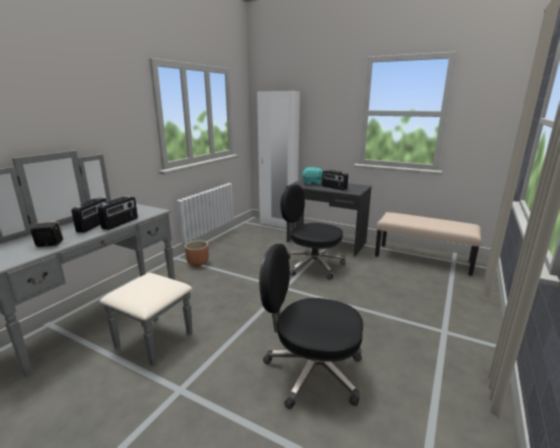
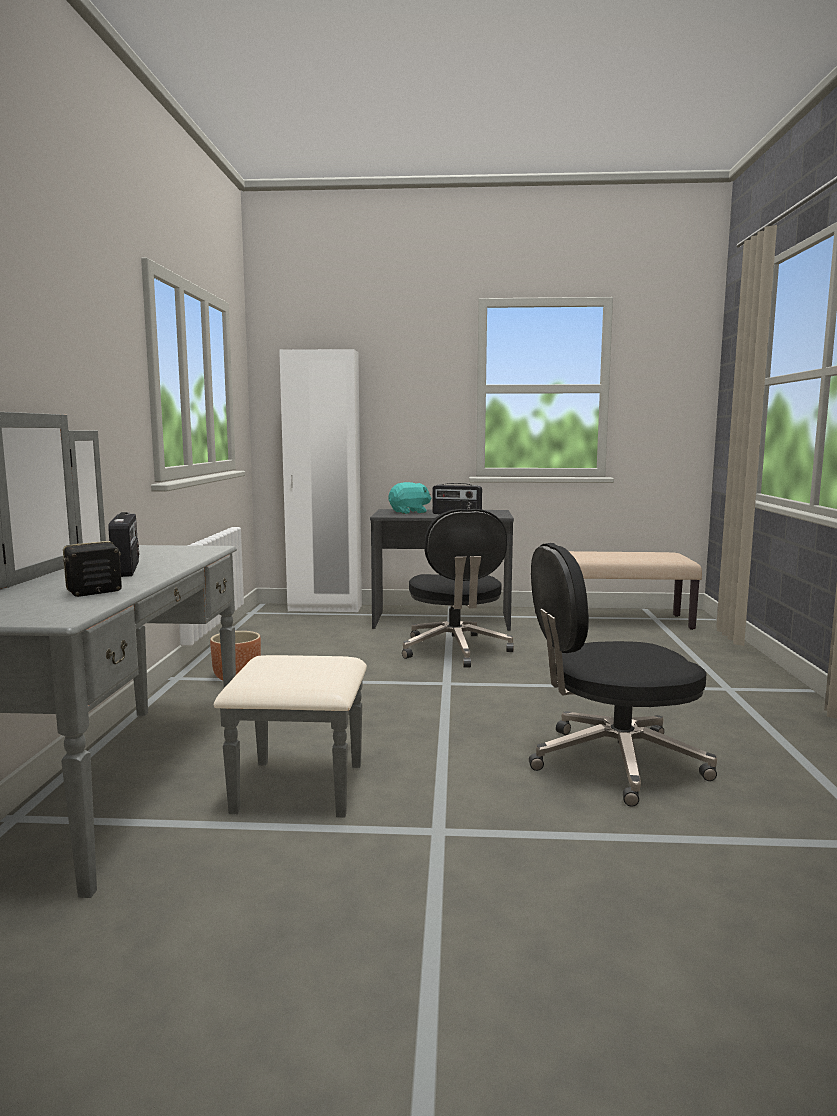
camera: 25 degrees left, 10 degrees down
(121, 223) = (179, 563): radio -> none
(311, 265) = (455, 650): black office chair -> black office chair turned 105 degrees counterclockwise

